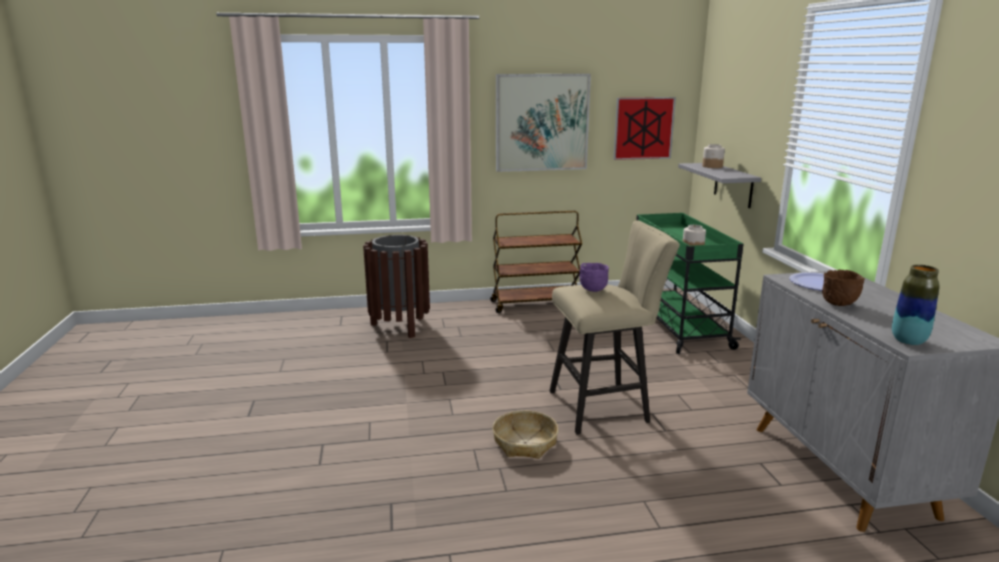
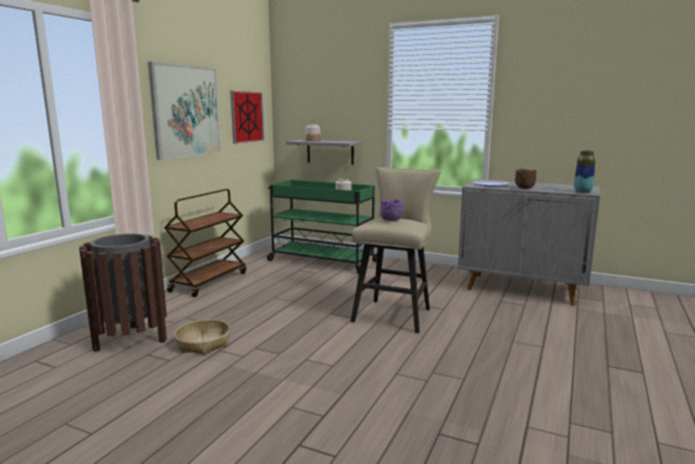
camera: 55 degrees left, 5 degrees down
(525, 442) = (408, 352): basket -> basket (203, 344)

